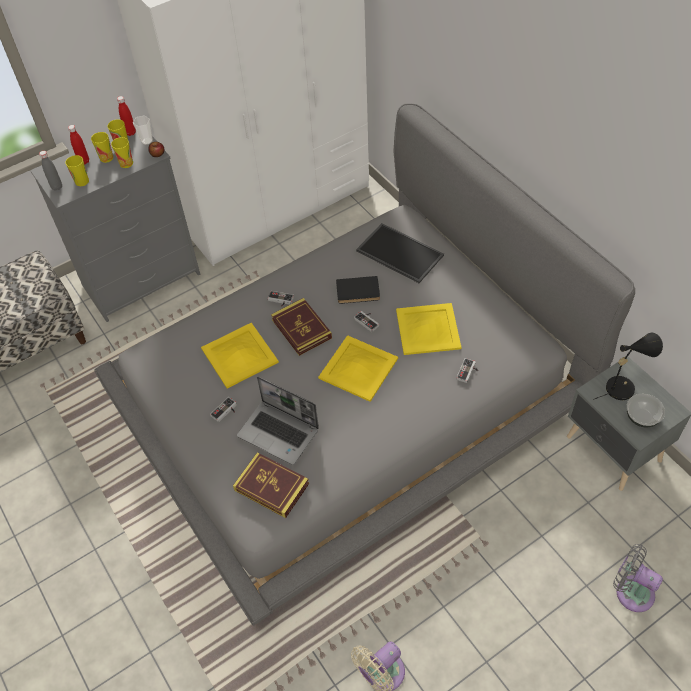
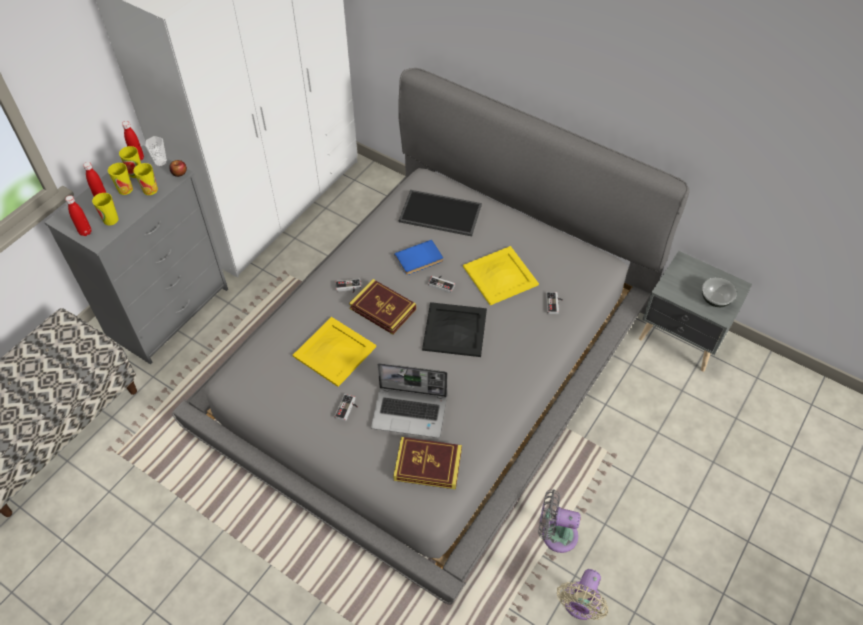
camera: 25 degrees left, 0 degrees up
(57, 187) = (85, 232): grey bottle -> red bottle
(358, 292) = (419, 260): black book -> blue book
(359, 368) = (455, 329): yellow tray -> black tray
(623, 386) = (688, 277): black table lamp -> none
(631, 591) = (750, 453): grey fan -> grey fan (555, 534)

